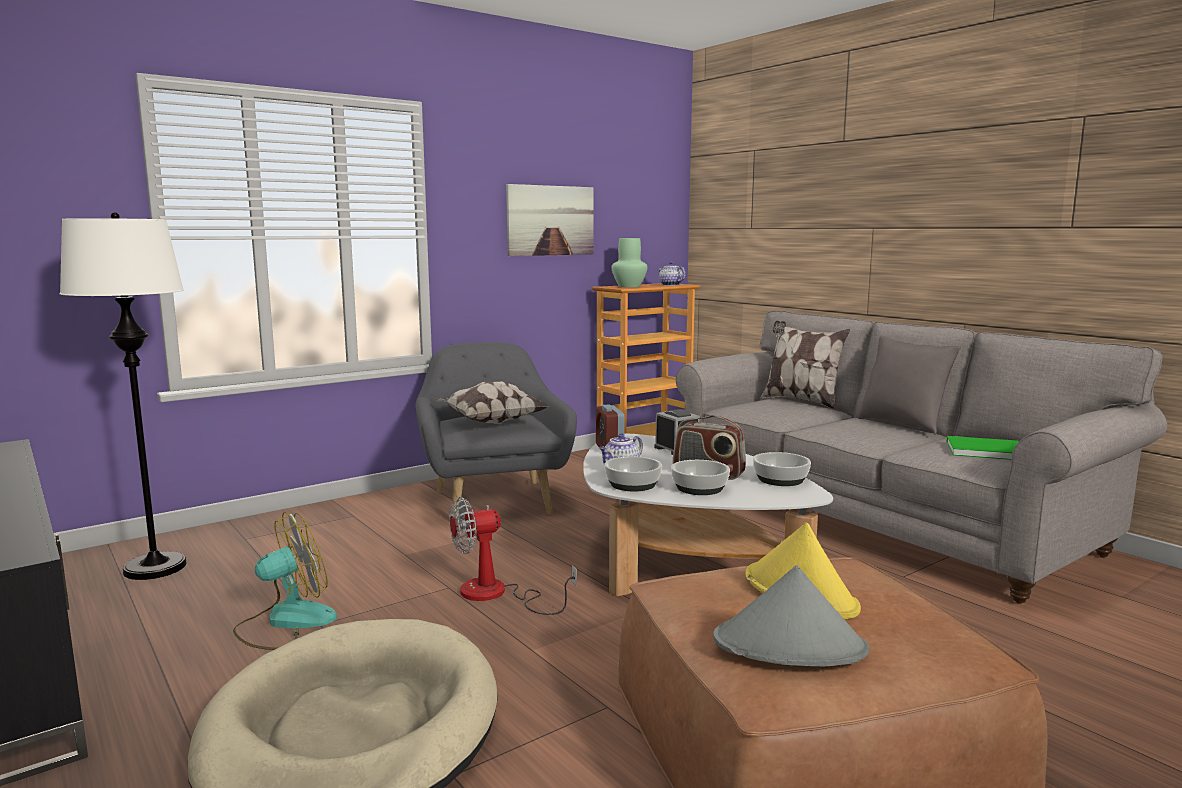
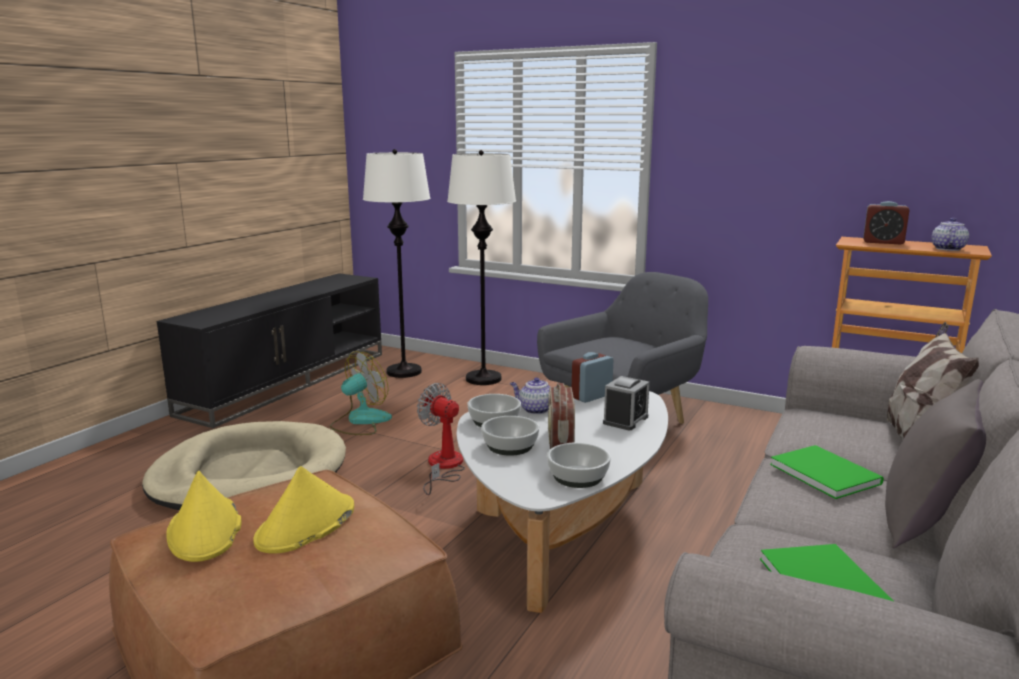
camera: 65 degrees right, 5 degrees up
(279, 530) = (483, 379): none -> white floor lamp
(285, 622) = (360, 421): fan -> fan turned 75 degrees counterclockwise
(490, 422) = (605, 347): pillow -> none
(550, 220) = (798, 156): picture -> none
(629, 286) = (883, 242): green vase -> alarm clock
(790, 645) = (205, 530): grey hat -> yellow hat
(831, 424) = (824, 472): none -> green book

